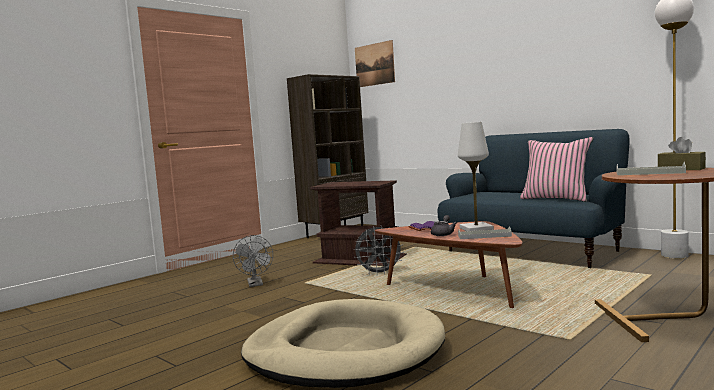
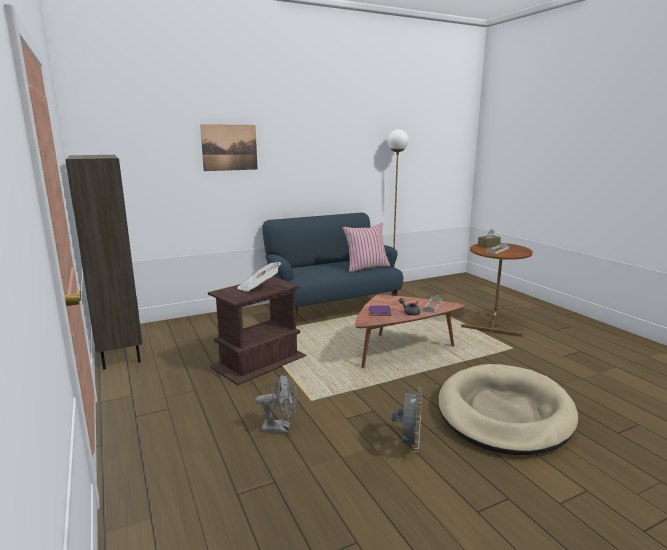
camera: 70 degrees left, 10 degrees up
(356, 183) = (259, 288): none -> newspaper
(374, 64) = (113, 138): picture -> picture (229, 147)
(379, 274) = (323, 364): grey fan -> grey fan (408, 444)
(476, 229) = (405, 302): white table lamp -> none

